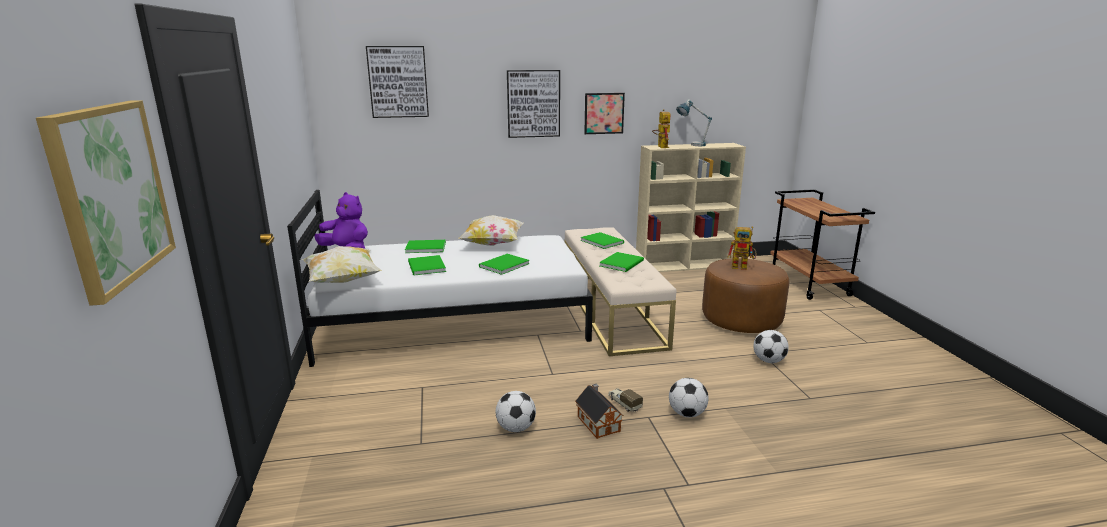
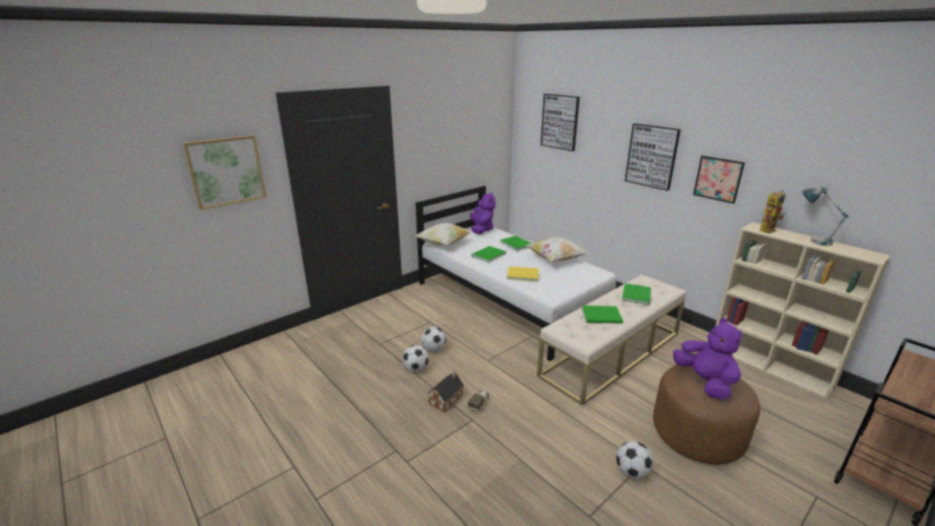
camera: 60 degrees right, 5 degrees up
(502, 265) = (522, 274): green book -> yellow book
(686, 414) = (492, 439): football -> football (434, 349)
(743, 267) = (704, 382): toy robot -> purple plush toy

